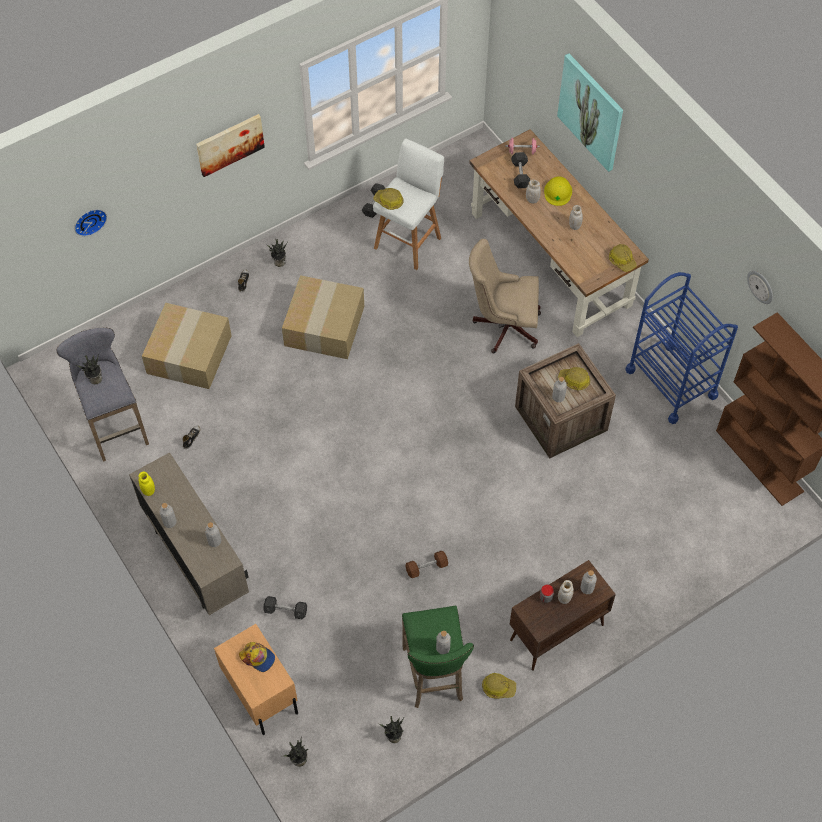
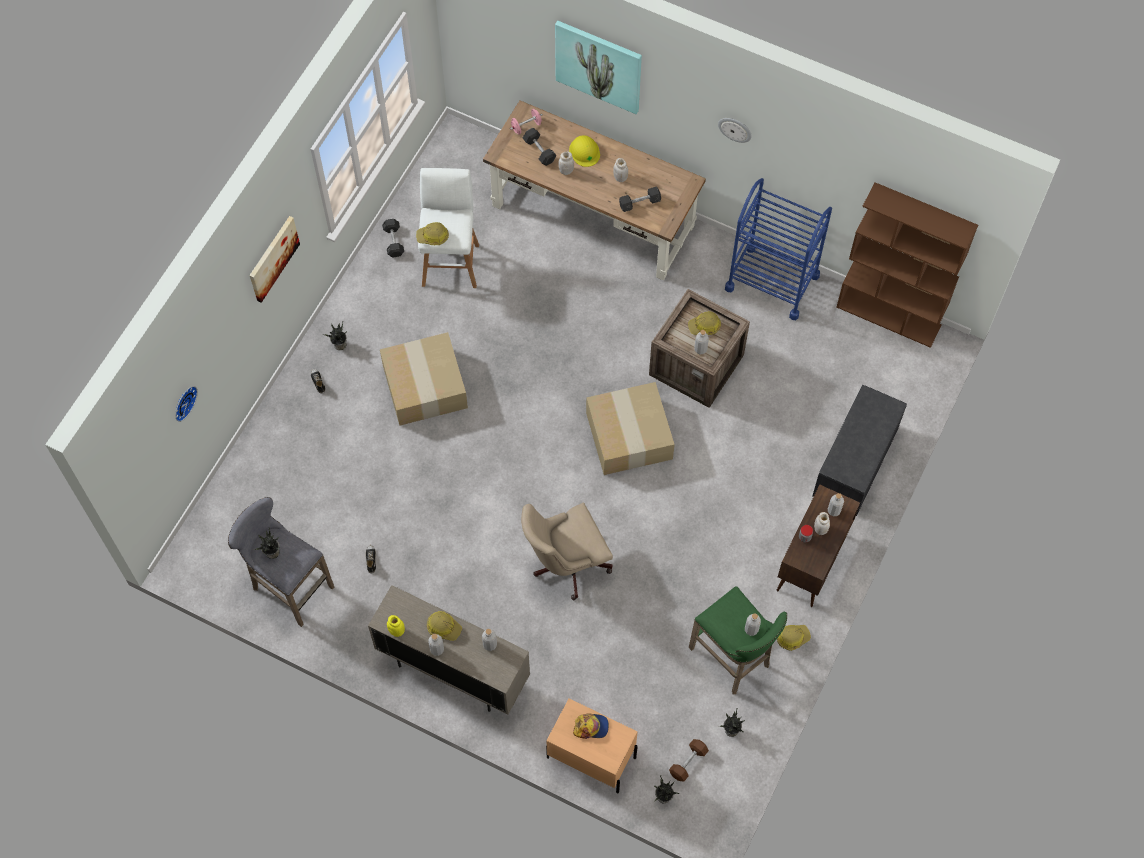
camera: 30 degrees left, 5 degrees up
(188, 353) = (312, 479): cardboard box -> cardboard box (627, 435)
(285, 610) = (565, 672): grey dumbbell -> grey dumbbell (639, 203)
(426, 567) = (664, 565): brown dumbbell -> brown dumbbell (688, 762)
(503, 325) = (590, 302): beige office chair -> beige office chair (566, 563)
(622, 260) = (683, 191): hard hat -> hard hat (443, 627)
(650, 570) = (855, 464): none -> grey bench
(761, 286) = (849, 165): wall clock -> wall clock (735, 129)

